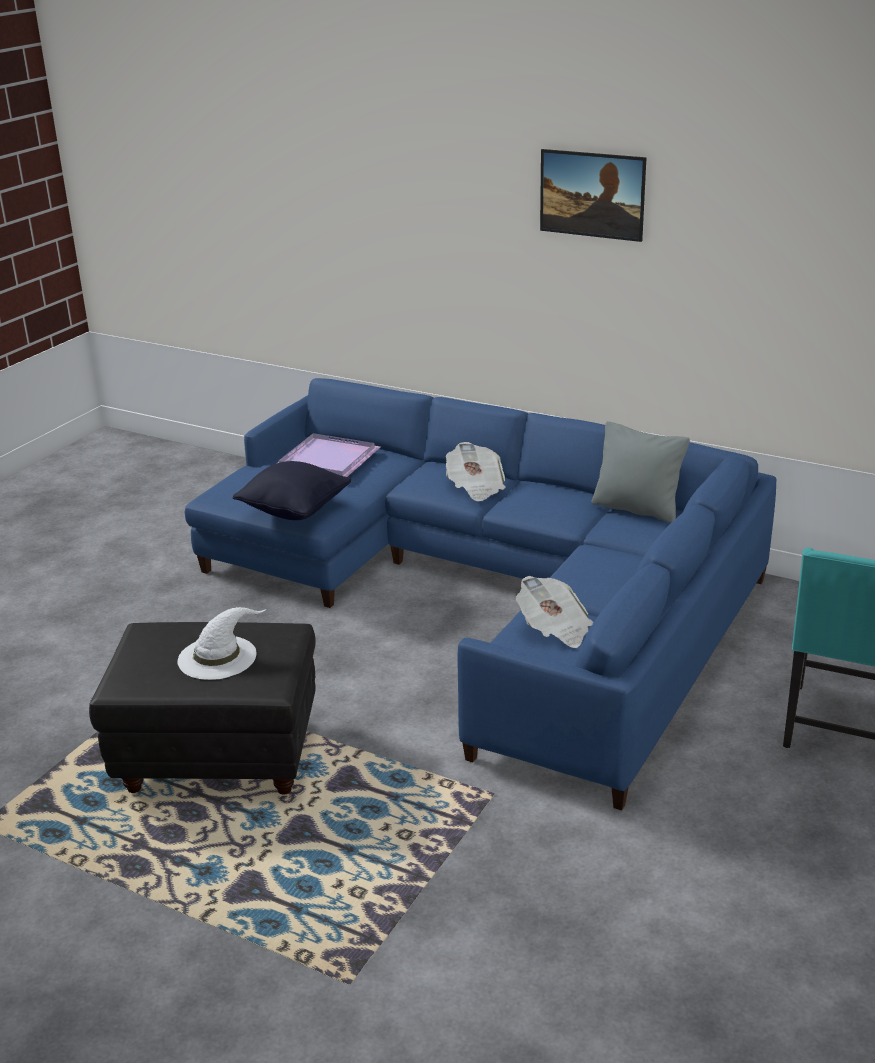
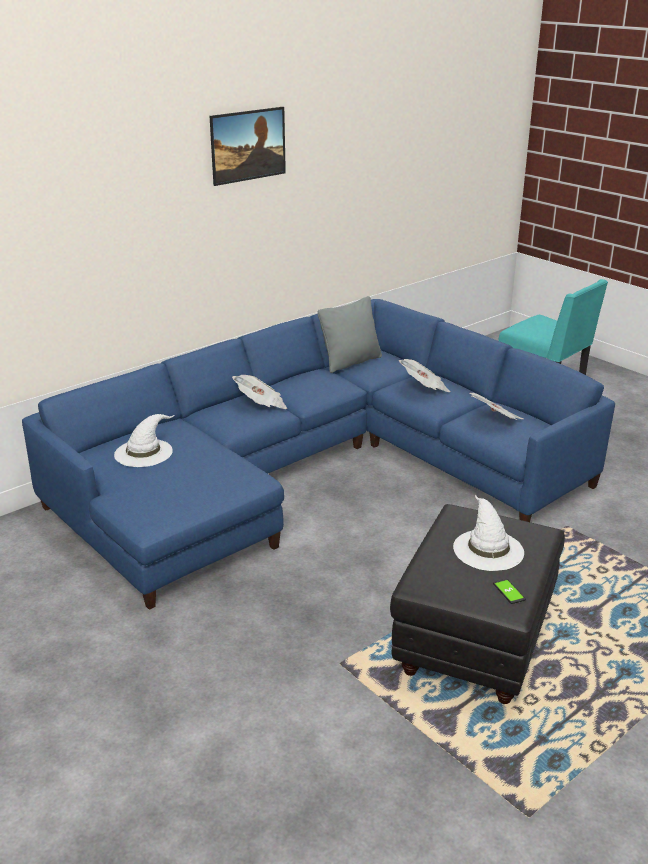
camera: 70 degrees left, 0 degrees up
(144, 679) = (509, 592): none -> phone
(294, 510) = (225, 486): black pillow -> none
(327, 459) = (144, 452): purple tray -> white hat
(602, 566) = (424, 388): none -> newspaper

